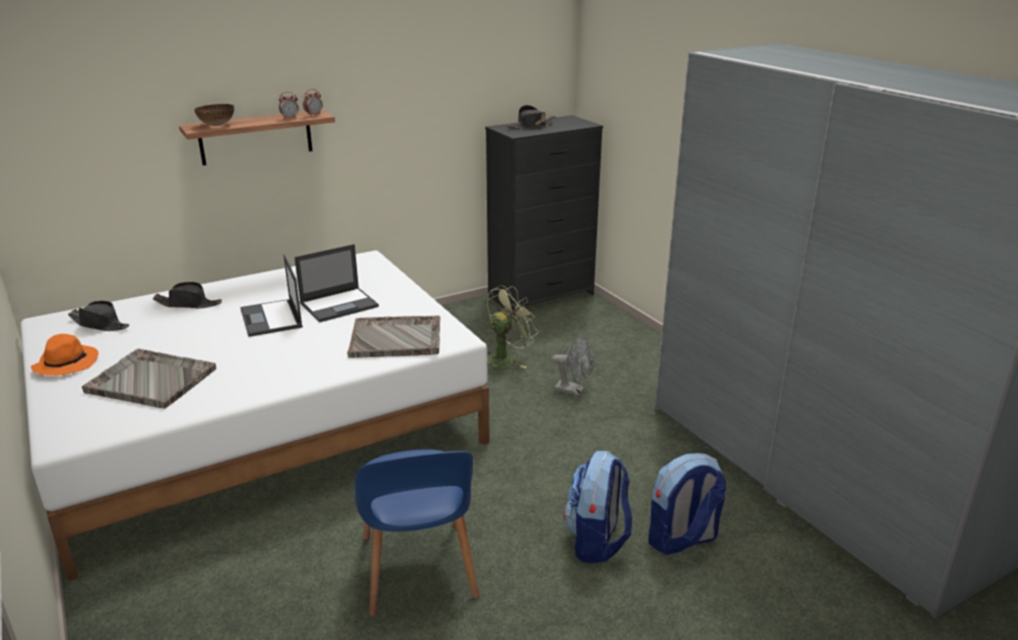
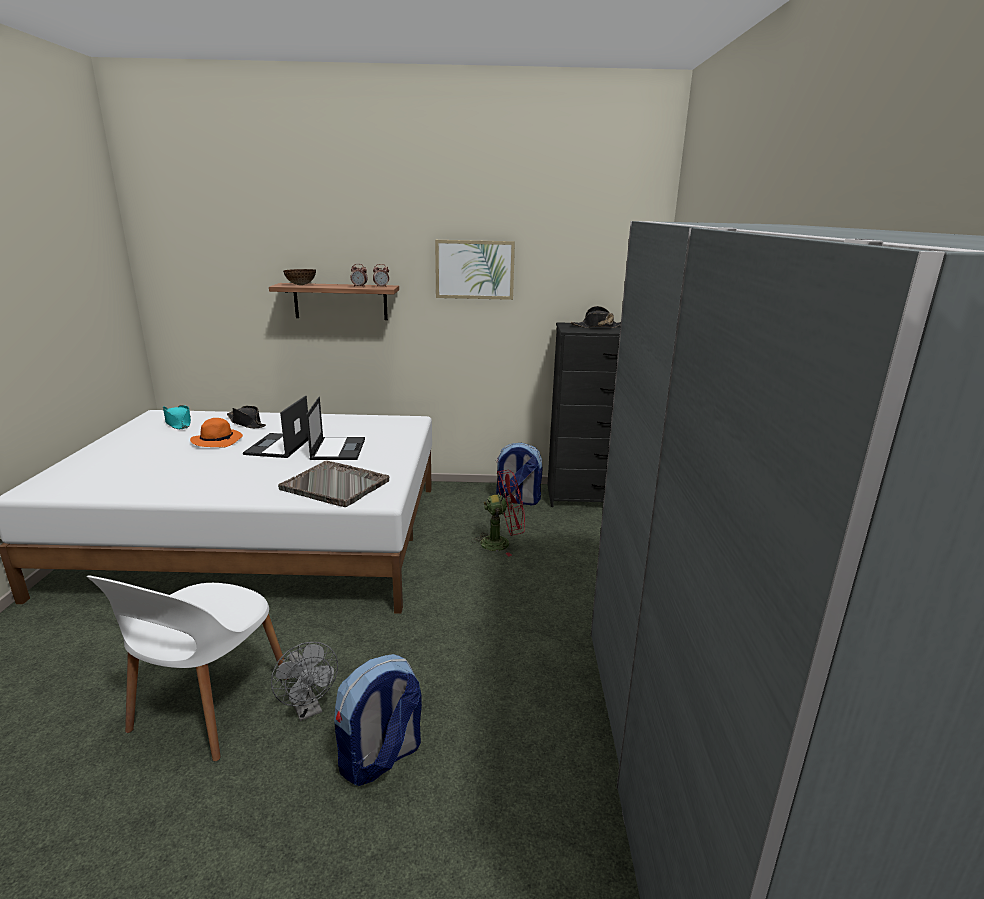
camera: 30 degrees right, 5 degrees down
(66, 363) = (119, 442): orange hat -> orange hat (218, 441)
(100, 324) = (178, 423): black hat -> turquoise hat
(150, 380) = (139, 467): grey tray -> none
(340, 305) = (338, 449): laptop -> laptop turned 90 degrees counterclockwise
(401, 81) = (474, 269): none -> picture
(418, 569) = (209, 706): blue chair -> white chair
(506, 359) = (501, 543): green fan -> red fan
(574, 391) = (530, 592): grey fan -> grey fan (308, 709)
(682, 540) = (465, 803): backpack -> backpack (517, 500)

